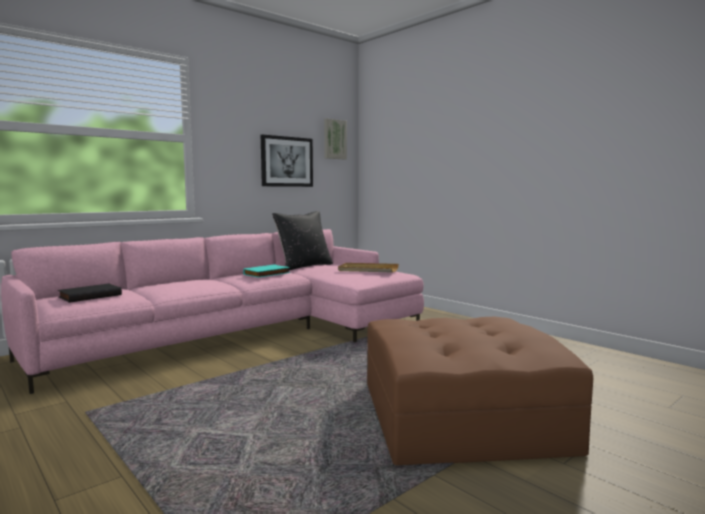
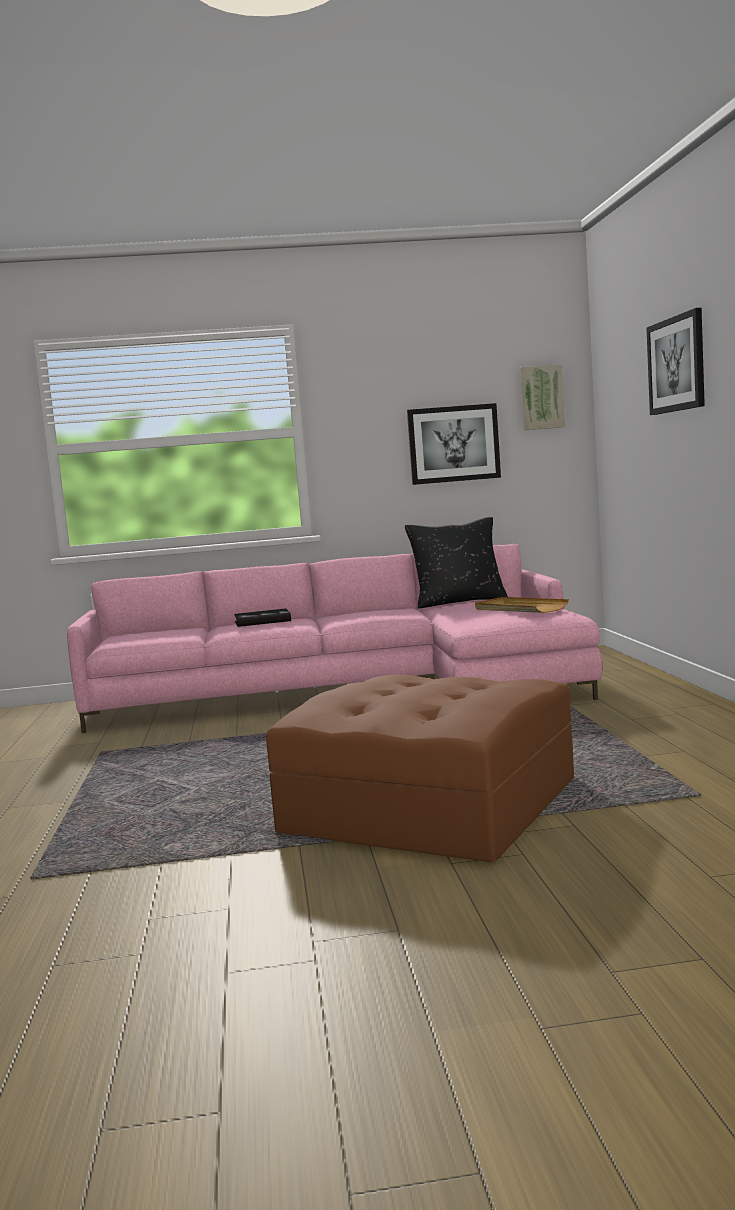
camera: 35 degrees right, 0 degrees up
(90, 296) = (149, 634): black book -> black book (263, 621)
(267, 274) = (373, 612): turquoise book -> none
(451, 127) = (676, 364): none -> picture

